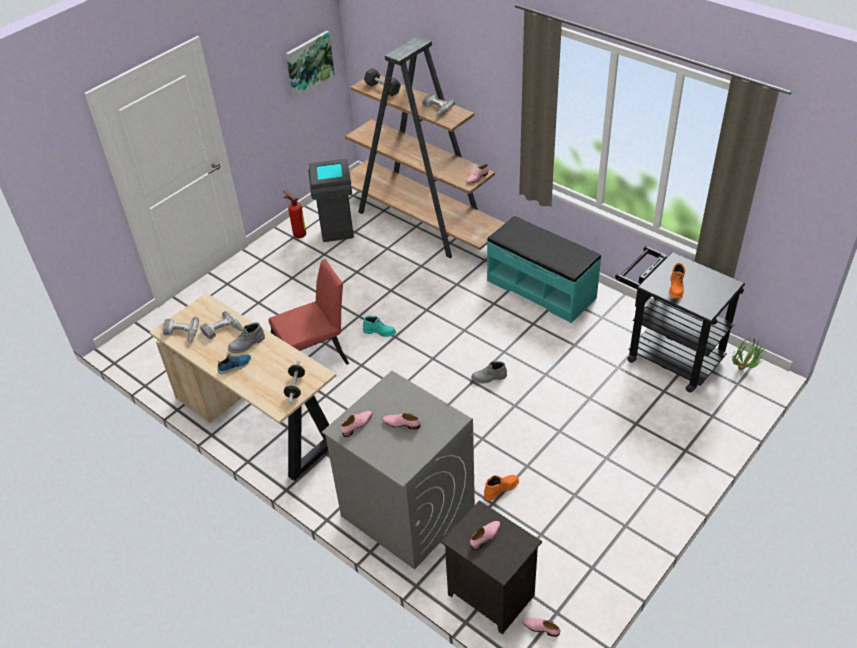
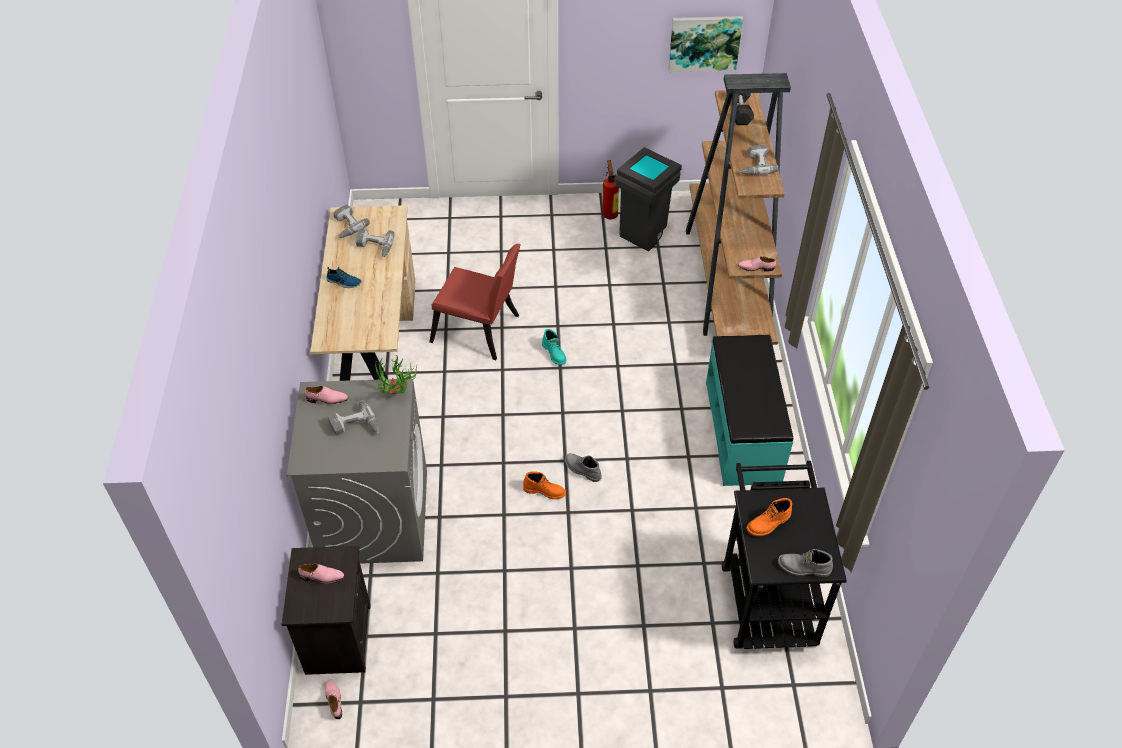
camera: 45 degrees right, 5 degrees up
(247, 344) = (374, 272): grey boot -> grey boot (803, 568)
(295, 387) = (356, 334): dumbbell -> none
(401, 424) = (355, 427): pink shoe -> power drill
(501, 488) = (460, 568): orange boot -> orange boot (544, 491)
(745, 368) = (824, 678): potted plant -> potted plant (398, 396)

